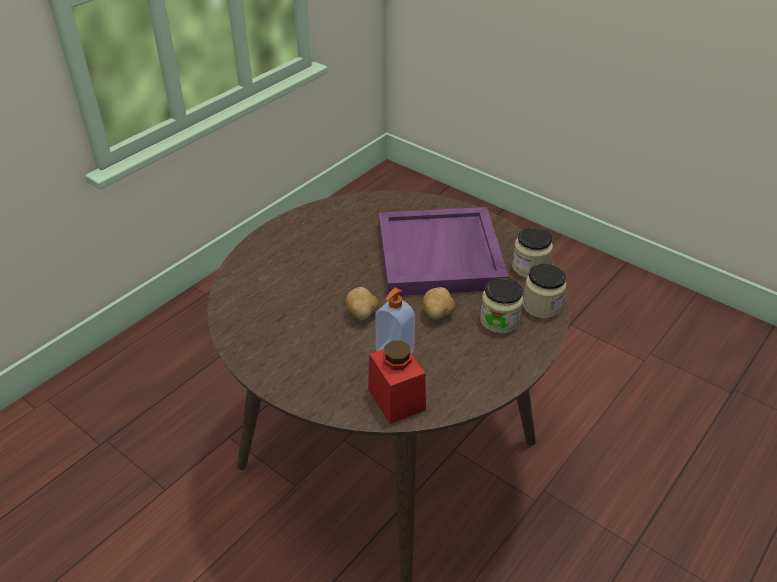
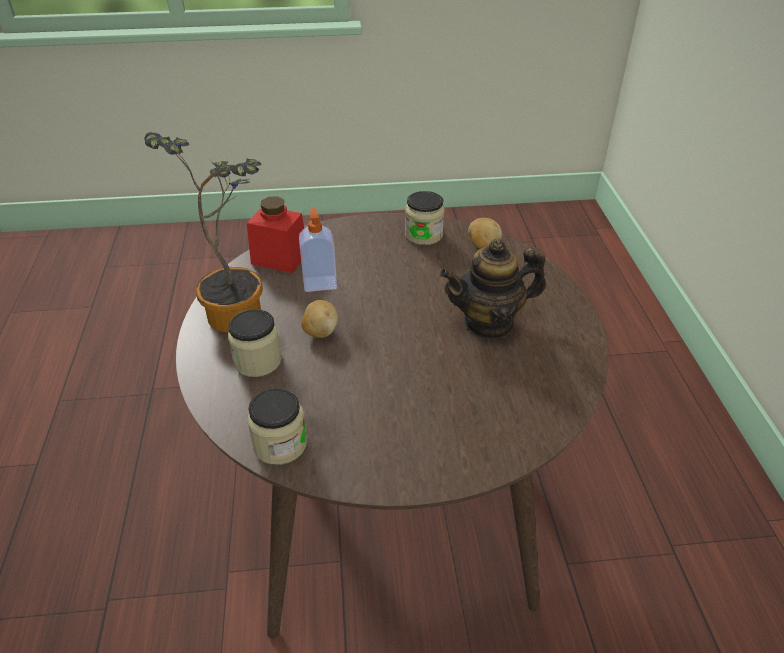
camera: 135 degrees right, 0 degrees up
(331, 254) = (489, 323): none -> teapot
(362, 314) = (383, 293): potato -> potato (482, 245)
(441, 256) = (390, 391): purple tray -> none
(479, 369) = (237, 310): none -> potted plant
(542, 306) = (227, 403): jar -> jar (423, 235)

